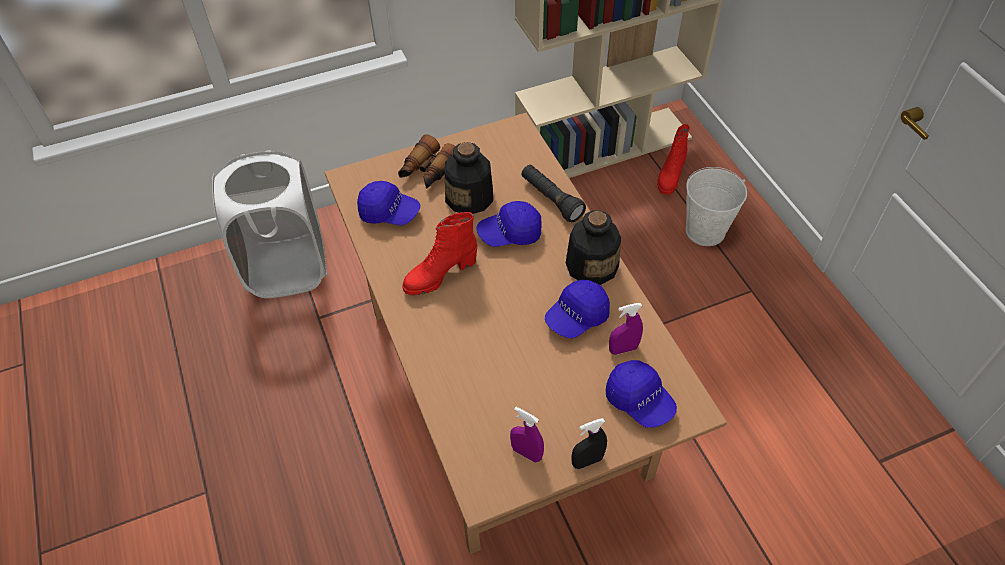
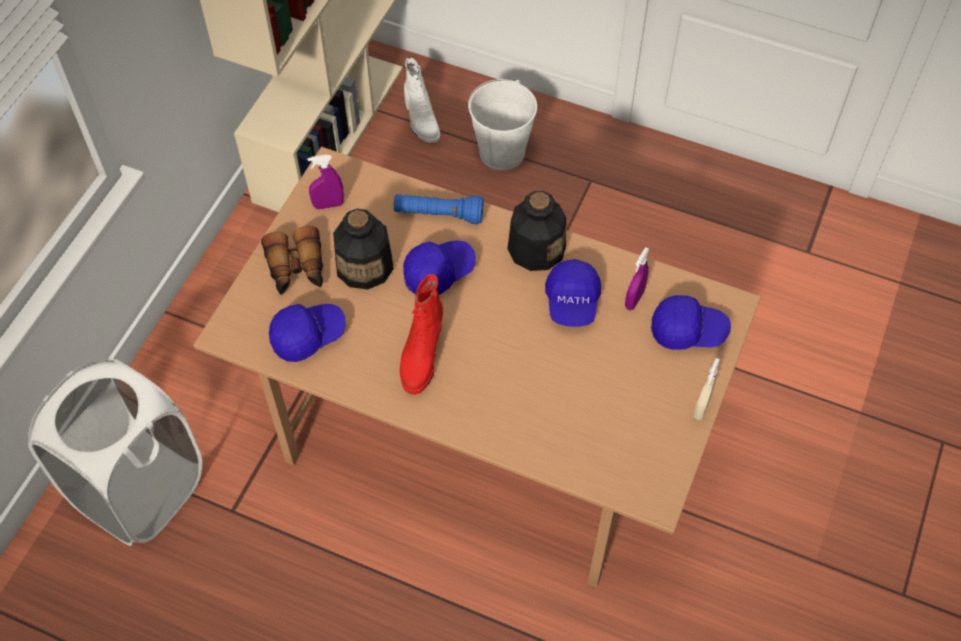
camera: 45 degrees left, 5 degrees up
(510, 234) = (438, 272): blue cap -> blue cap turned 150 degrees counterclockwise
(526, 453) = (653, 440): purple spray bottle -> purple spray bottle (328, 205)
(551, 199) = (438, 215): black flashlight -> blue flashlight
(587, 461) = (701, 408): black spray bottle -> beige spray bottle
(670, 177) = (420, 121): red boot -> white boot

